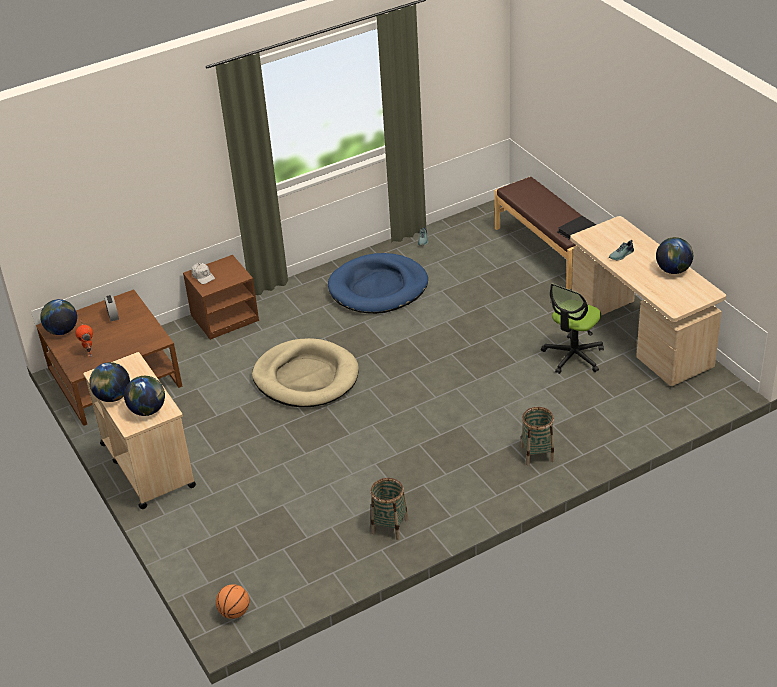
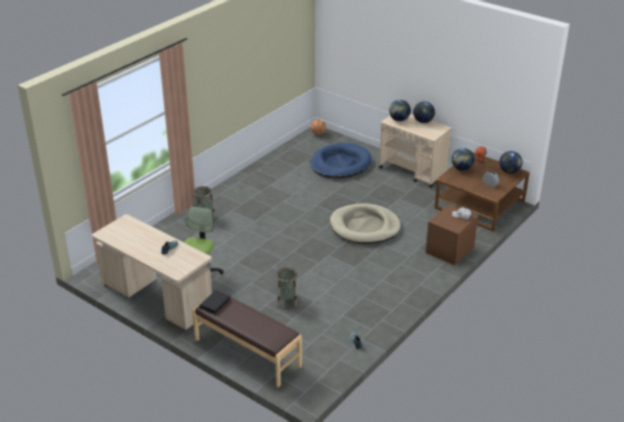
camera: 155 degrees right, 5 degrees down
(378, 288) = (362, 293): blue dog bed -> blue dog bed (340, 164)
(389, 526) = (268, 172): basket -> basket (287, 300)
(673, 270) = (130, 244): globe -> globe (461, 169)

